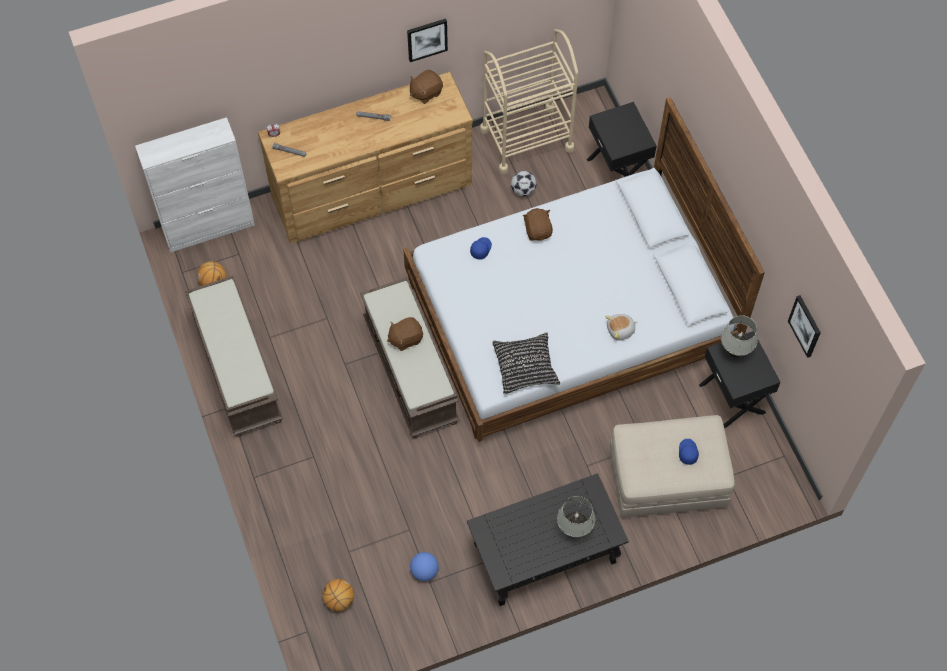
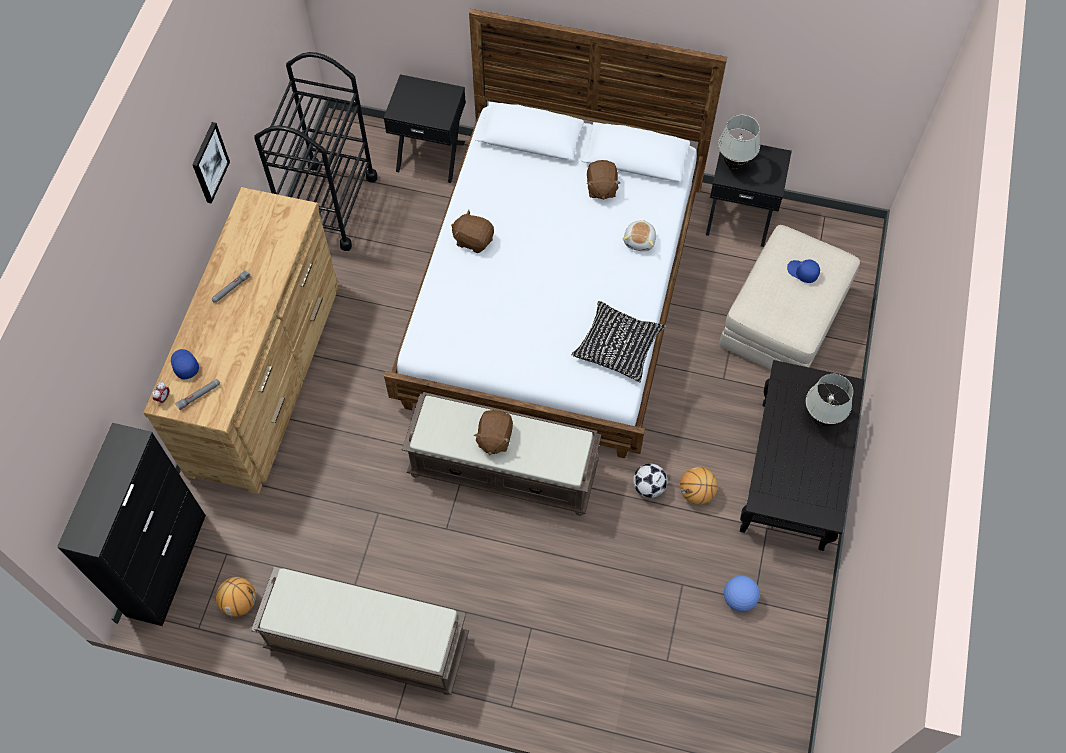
camera: 55 degrees left, 0 degrees up
(209, 227) = (167, 564): white cabinet -> black cabinet
(339, 600) = (717, 705): basketball -> basketball (696, 493)
(425, 92) = (246, 223): brown plush toy -> brown plush toy (601, 188)
(480, 249) = (453, 301): blue cap -> blue cap (184, 365)
(523, 190) = (383, 244): football -> football (648, 487)
(526, 139) = (329, 205): beige cart -> black cart
(805, 326) = (814, 59): picture -> none

